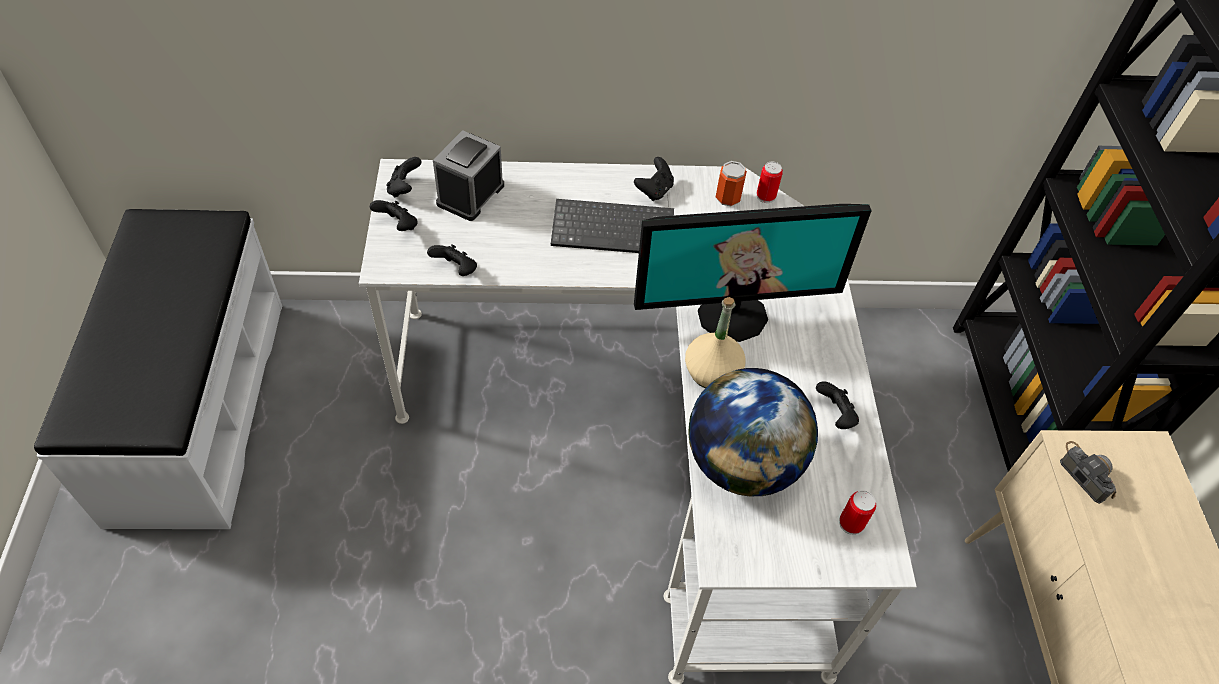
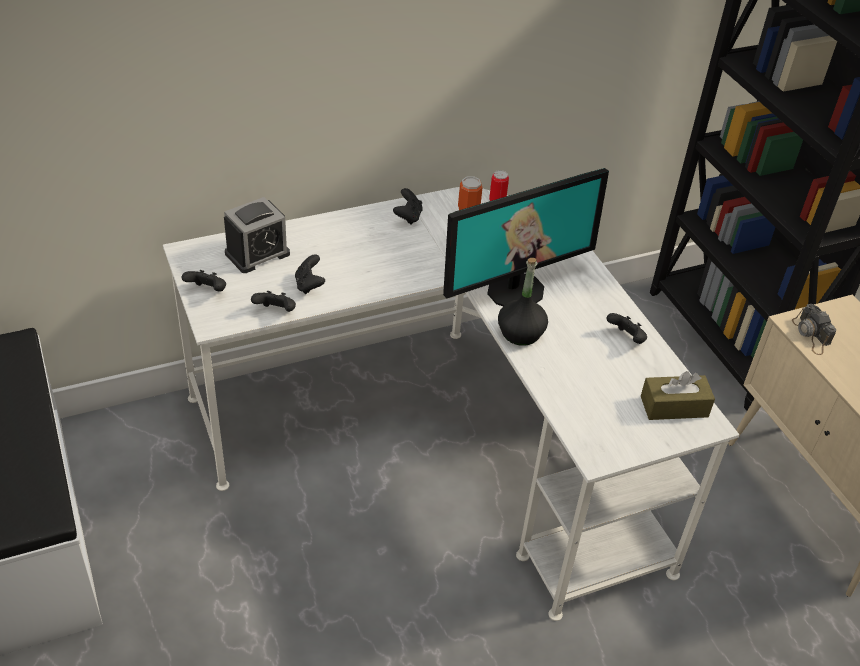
camera: 20 degrees left, 10 degrees down
(404, 188) = (197, 262): black game controller -> black game controller (309, 285)
(470, 194) = (257, 253): alarm clock -> alarm clock turned 135 degrees counterclockwise
(614, 228) = (390, 251): keyboard -> none
(711, 372) = (520, 333): beige bottle -> black bottle
(742, 463) = (576, 388): globe -> none
(851, 523) = (674, 406): can -> brown tissue box
(1085, 472) = (811, 335): camera -> camera turned 150 degrees counterclockwise

